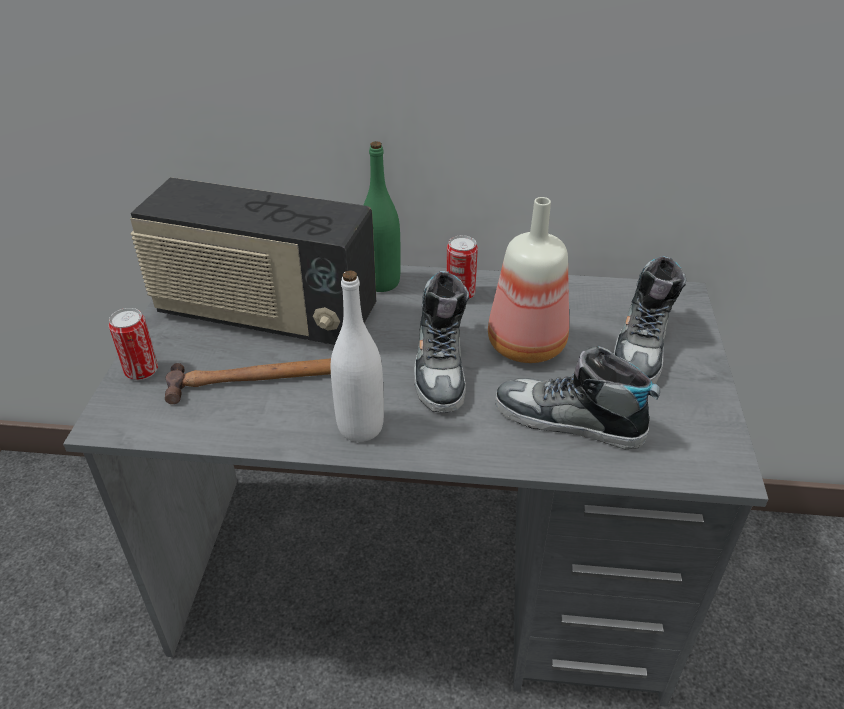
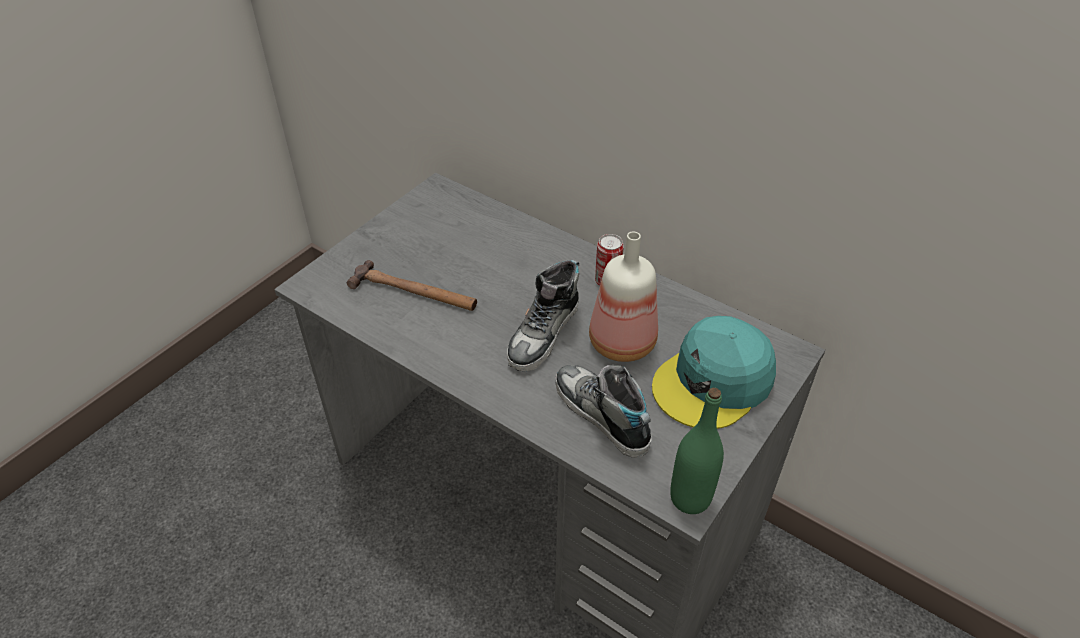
camera: 30 degrees right, 5 degrees up
(141, 371) = (349, 257): can -> none
(265, 315) = (455, 245): radio -> none
(360, 427) = (454, 355): white bottle -> none
(381, 282) = (556, 249): green bottle -> green bottle (690, 498)
(642, 346) = (714, 382): shoe -> turquoise cap

